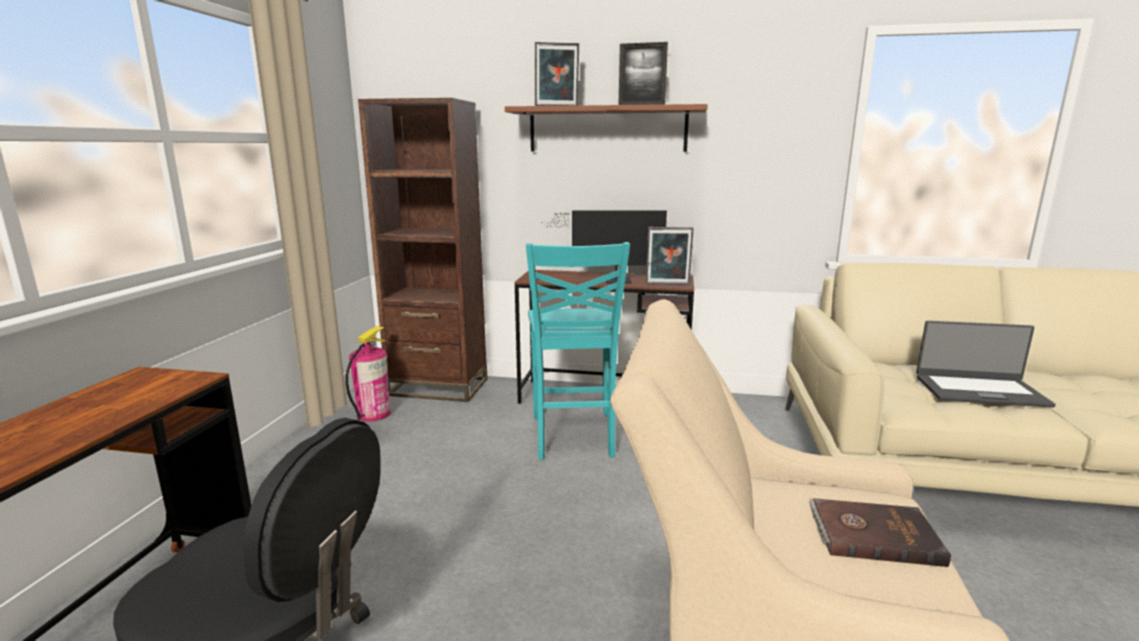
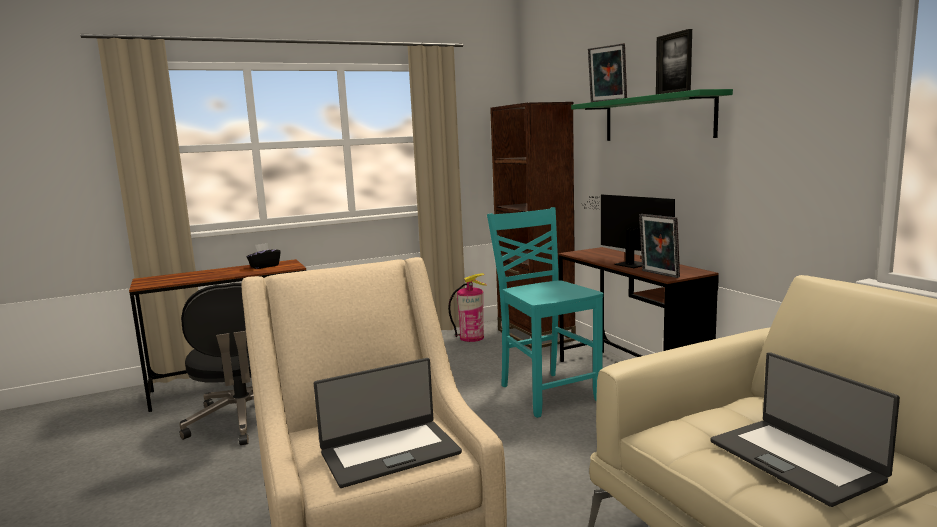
camera: 55 degrees right, 5 degrees down
(114, 395) = (264, 266): none -> black tissue box
(573, 436) = (547, 393): turquoise chair -> turquoise chair turned 105 degrees clockwise
(607, 129) = (657, 118): brown shelf -> green shelf
(872, 534) = (389, 452): brown book -> laptop

